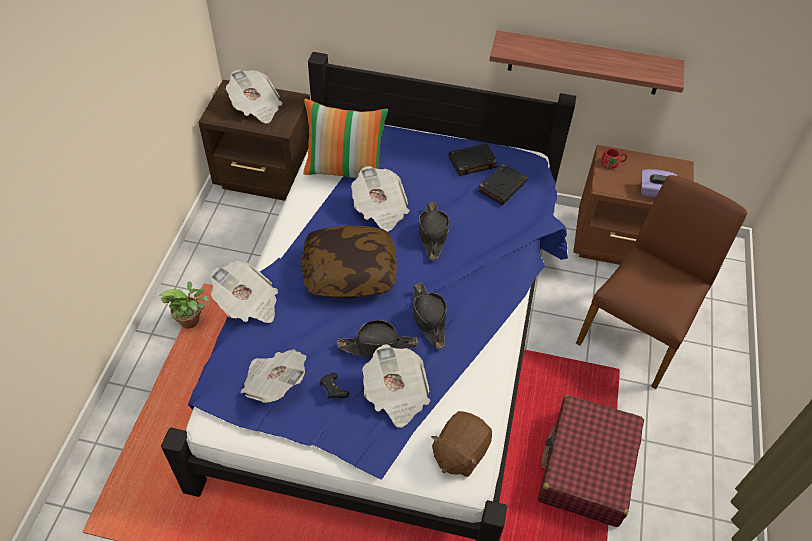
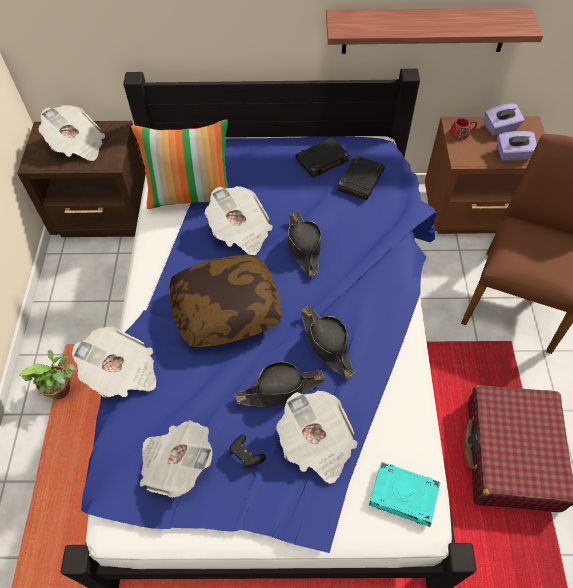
camera: 10 degrees left, 5 degrees up
(459, 453) = (404, 495): brown plush toy -> turquoise book
(651, 165) = (500, 128): none -> purple tissue box

